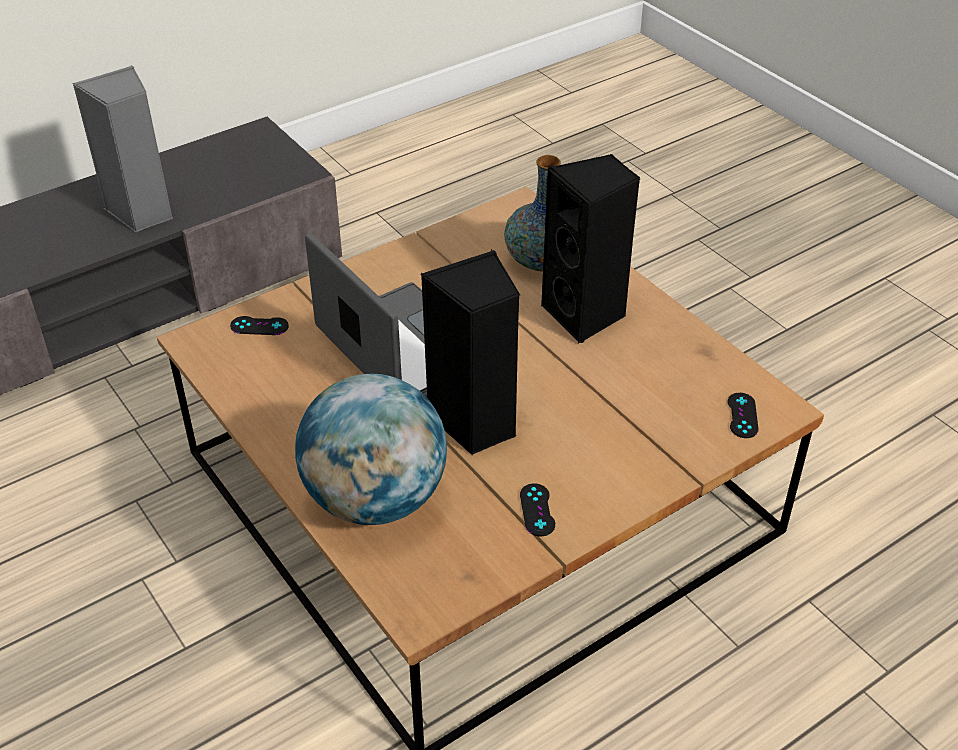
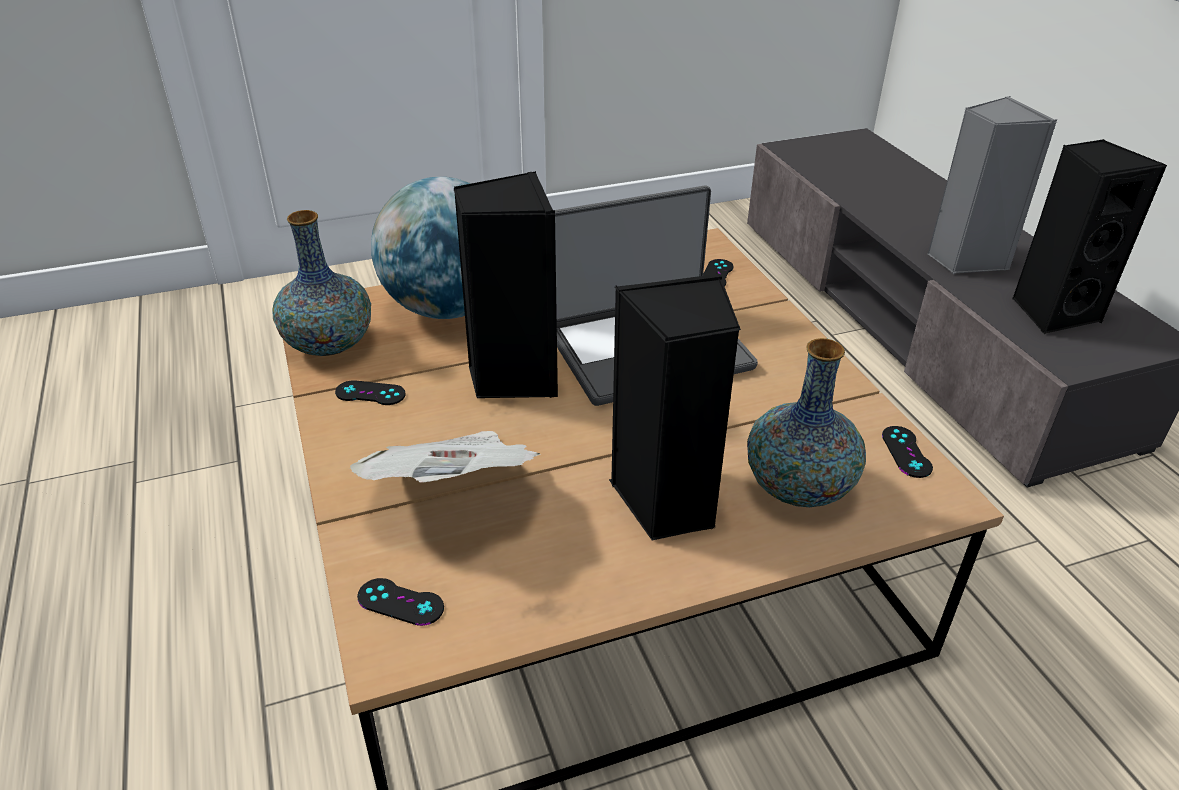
camera: 105 degrees right, 5 degrees down
(228, 174) = (1052, 312): none -> black speaker
(473, 571) = (329, 345): none -> vase
(482, 219) = (906, 452): none -> black game controller
(630, 419) = (454, 491): none -> newspaper

